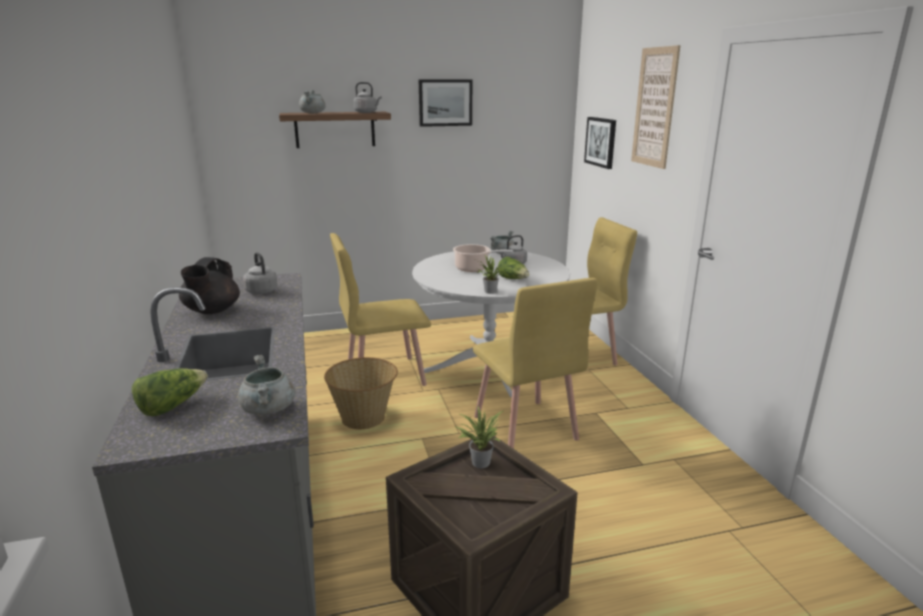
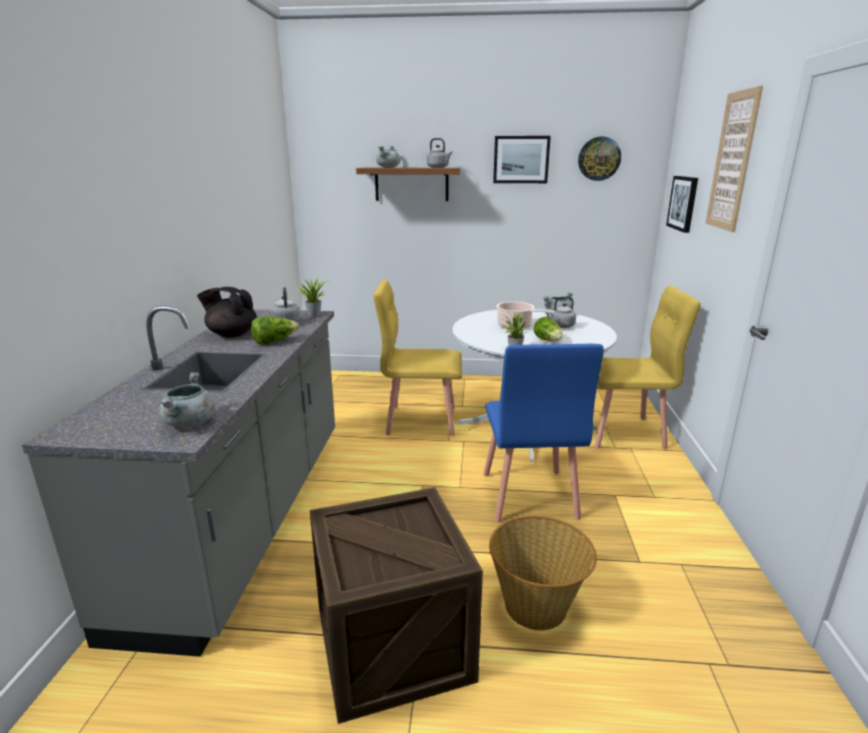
camera: 20 degrees right, 0 degrees up
(172, 405) = (124, 406): lettuce -> lettuce (274, 341)
(211, 311) = (232, 334): black teapot -> black teapot turned 75 degrees clockwise
(364, 417) = (381, 455): basket -> basket (537, 606)
(479, 461) = (408, 515): potted plant -> potted plant (313, 314)
(517, 101) = (599, 158): none -> wall clock
(524, 428) = (528, 495): yellow chair -> blue chair

